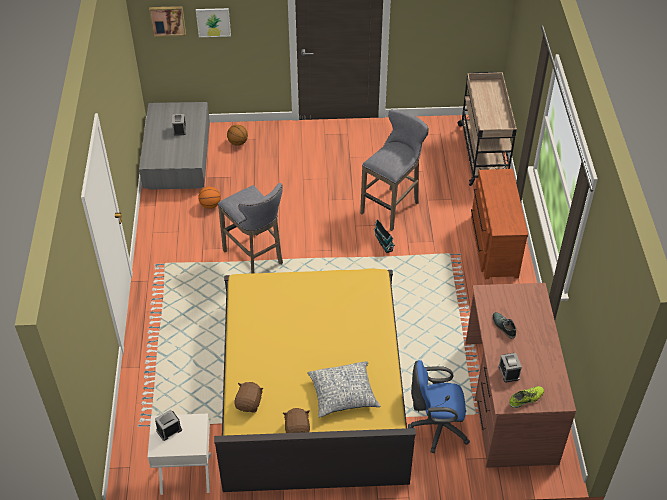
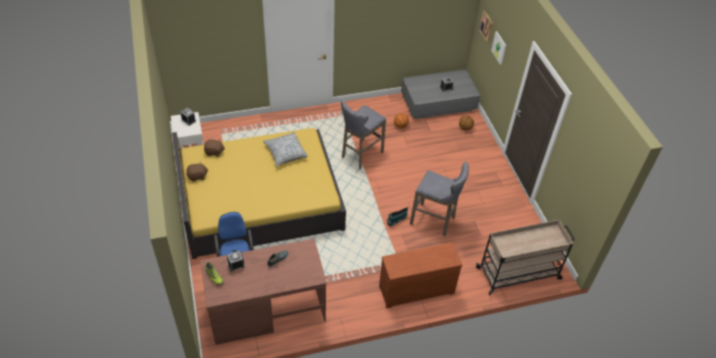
camera: 75 degrees right, 0 degrees up
(343, 394) = (226, 194): pillow -> pillow (285, 153)

